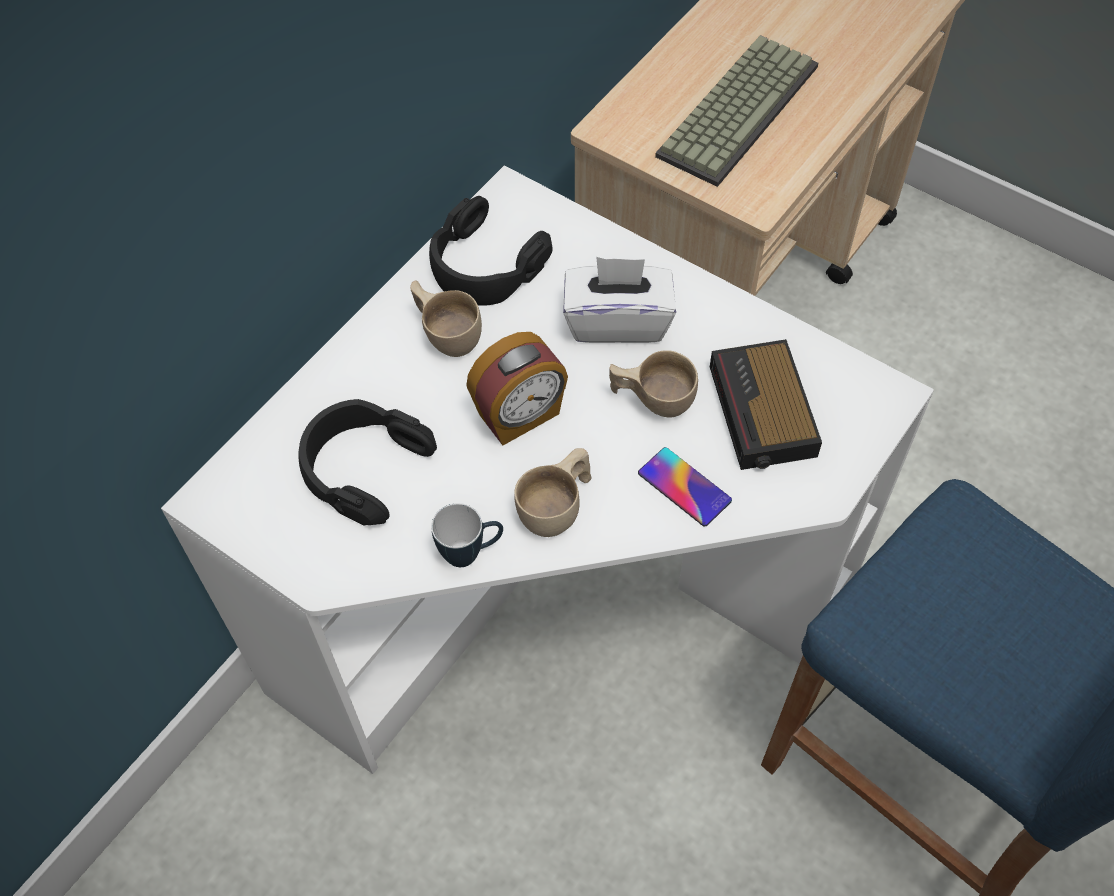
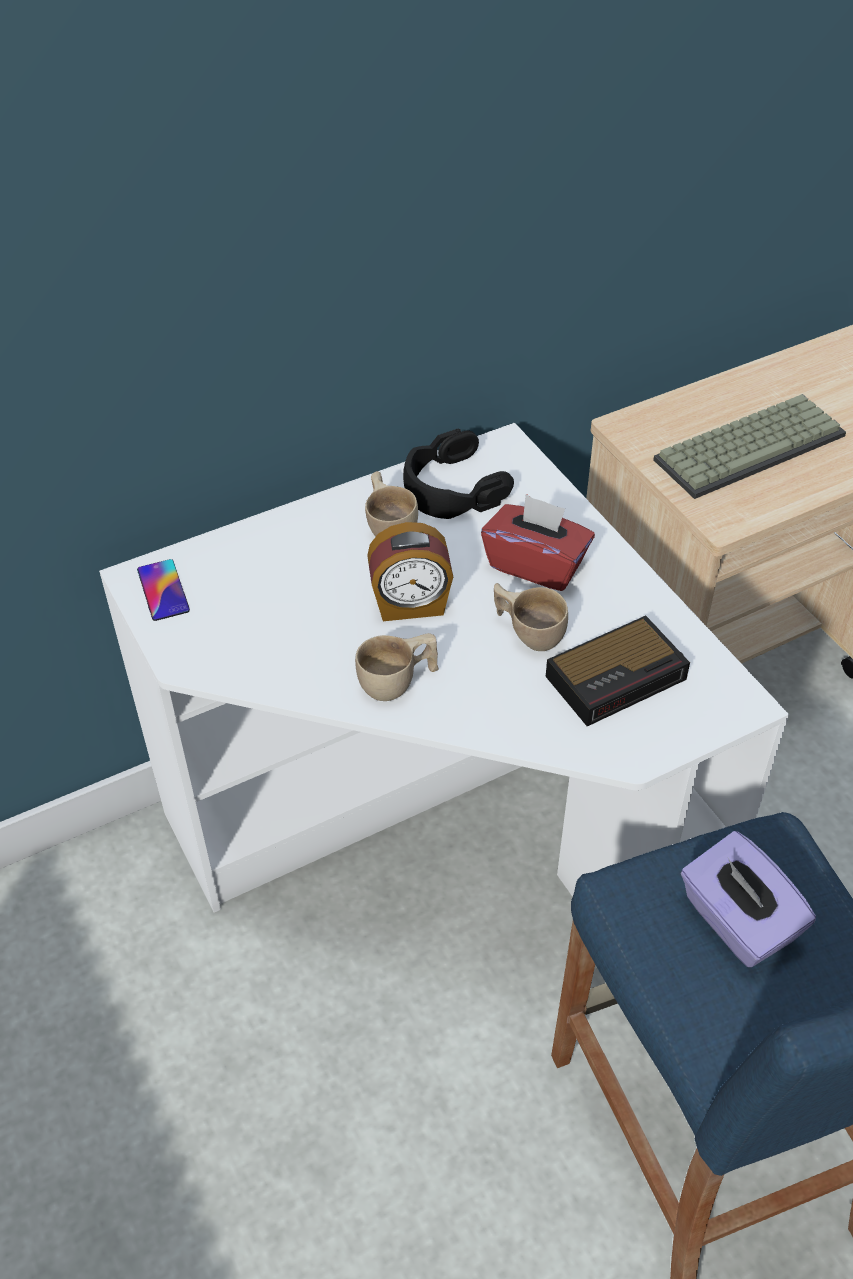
camera: 25 degrees right, 10 degrees down
(363, 468) = (264, 597): black headphones -> none
(471, 553) = (308, 688): mug -> none
(617, 321) = (536, 564): white tissue box -> red tissue box
(684, 487) = (514, 706): phone -> phone (163, 590)
(763, 413) = (618, 676): alarm clock -> alarm clock turned 135 degrees counterclockwise
(976, 611) = (737, 921): none -> purple tissue box

